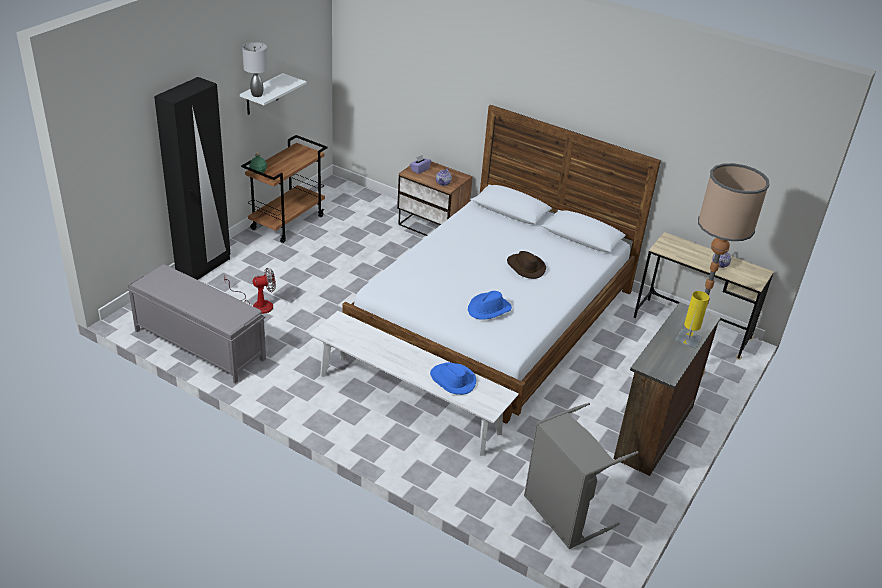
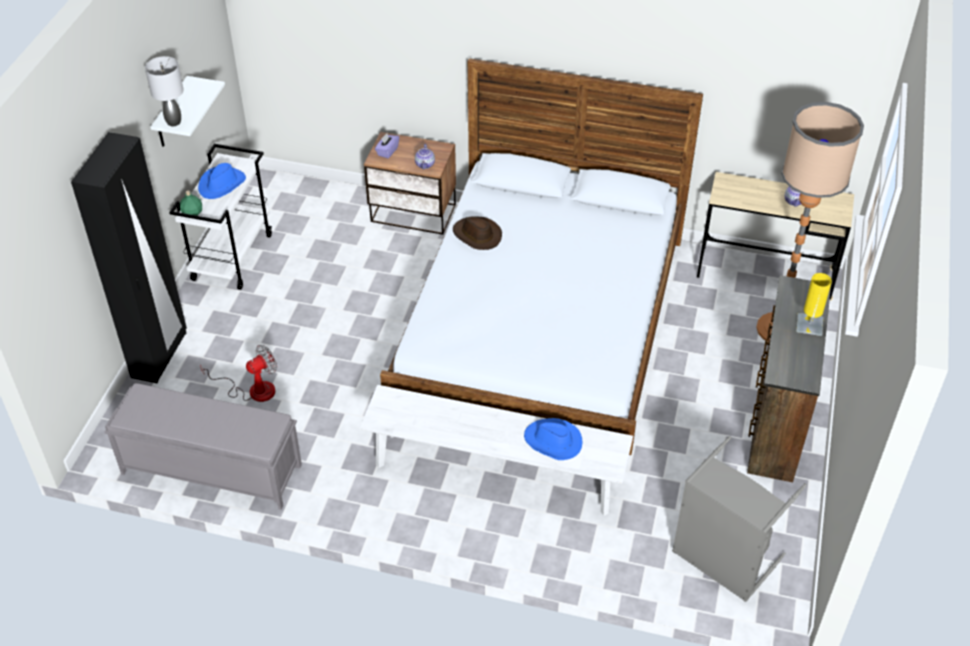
camera: 15 degrees left, 10 degrees up
(287, 222) = (232, 256): brown cart -> white cart
(489, 309) = (560, 336): blue hat -> blue hat (222, 184)
(525, 267) = (575, 263): brown hat -> brown hat (476, 235)

